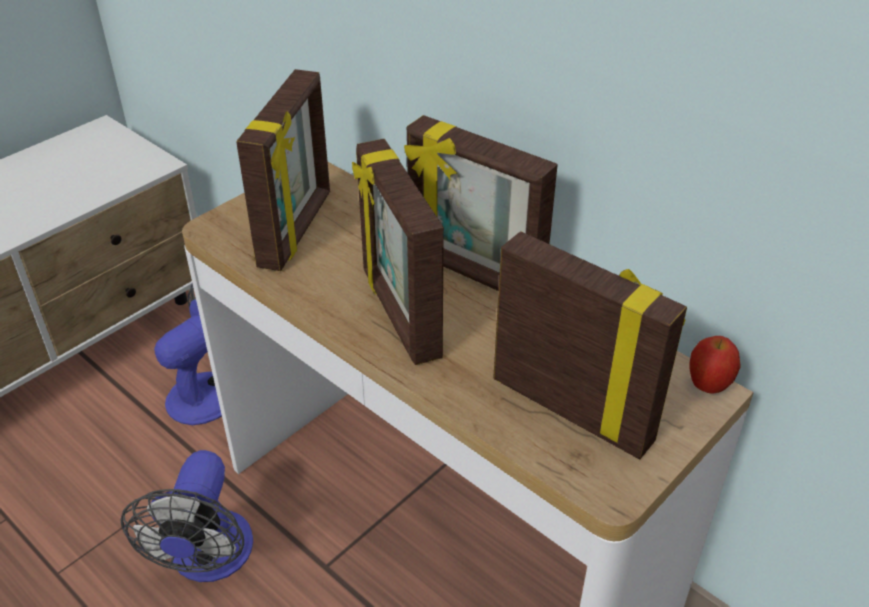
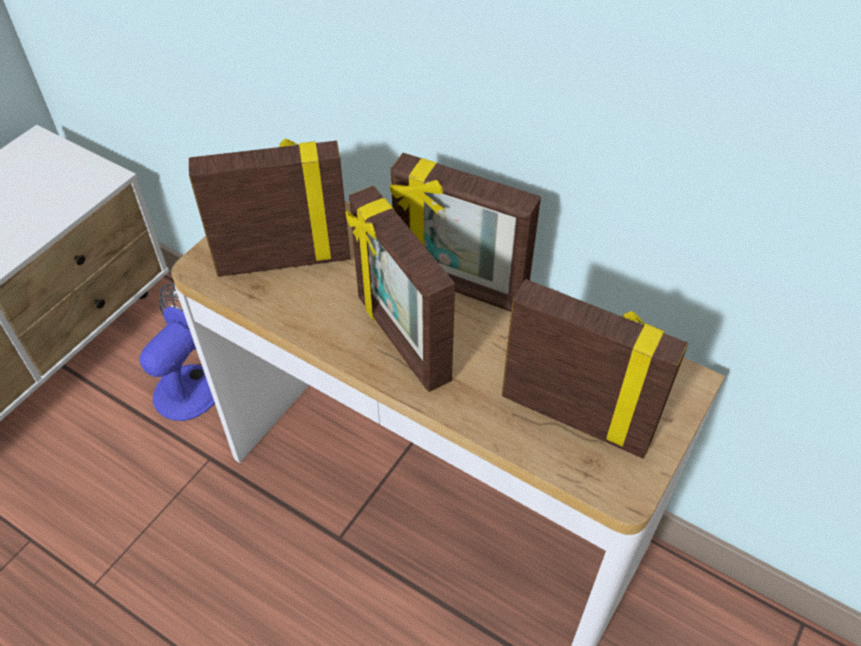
camera: 10 degrees left, 10 degrees up
(208, 560) = (231, 549): fan -> none
(297, 230) = (283, 259): picture frame -> picture frame turned 105 degrees counterclockwise
(708, 386) = (686, 376): apple -> none

